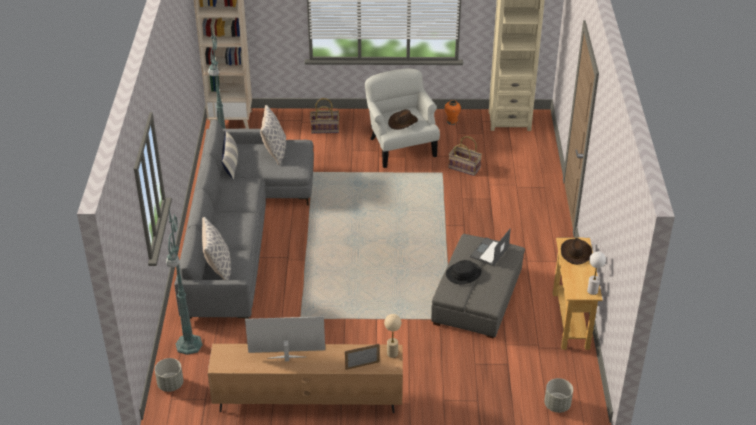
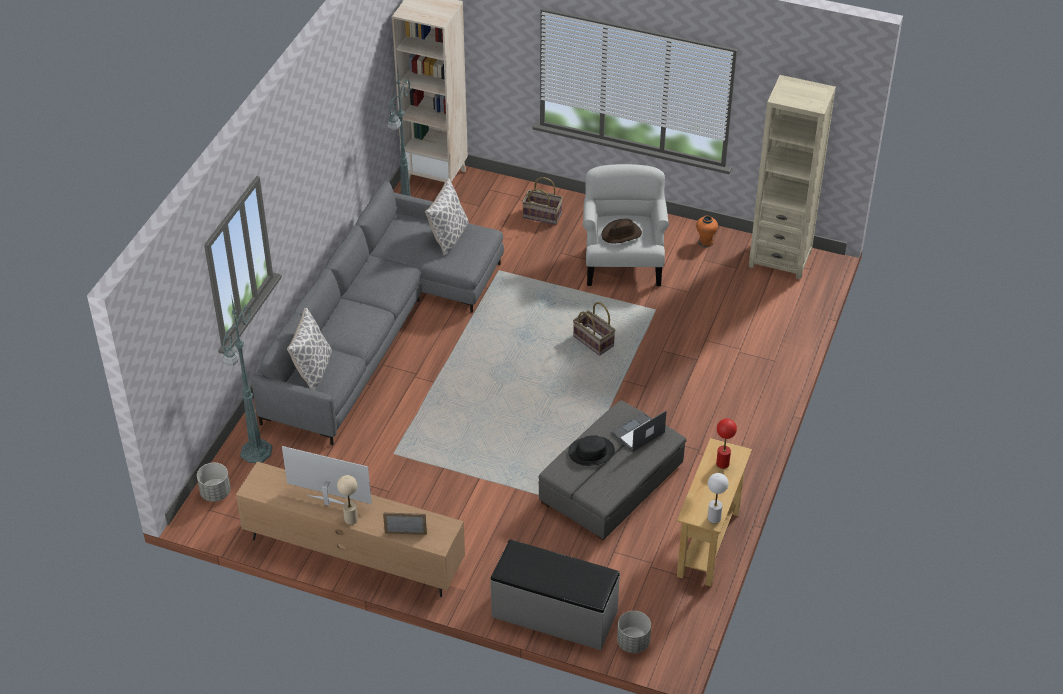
camera: 20 degrees right, 5 degrees up
(230, 163) = (390, 240): pillow -> none
(392, 353) = (446, 528): beige table lamp -> beige table lamp (350, 519)
(464, 167) = (687, 310): basket -> basket (594, 341)
(487, 401) = (554, 614): none -> grey bench
(575, 252) = (722, 463): brown hat -> red table lamp

